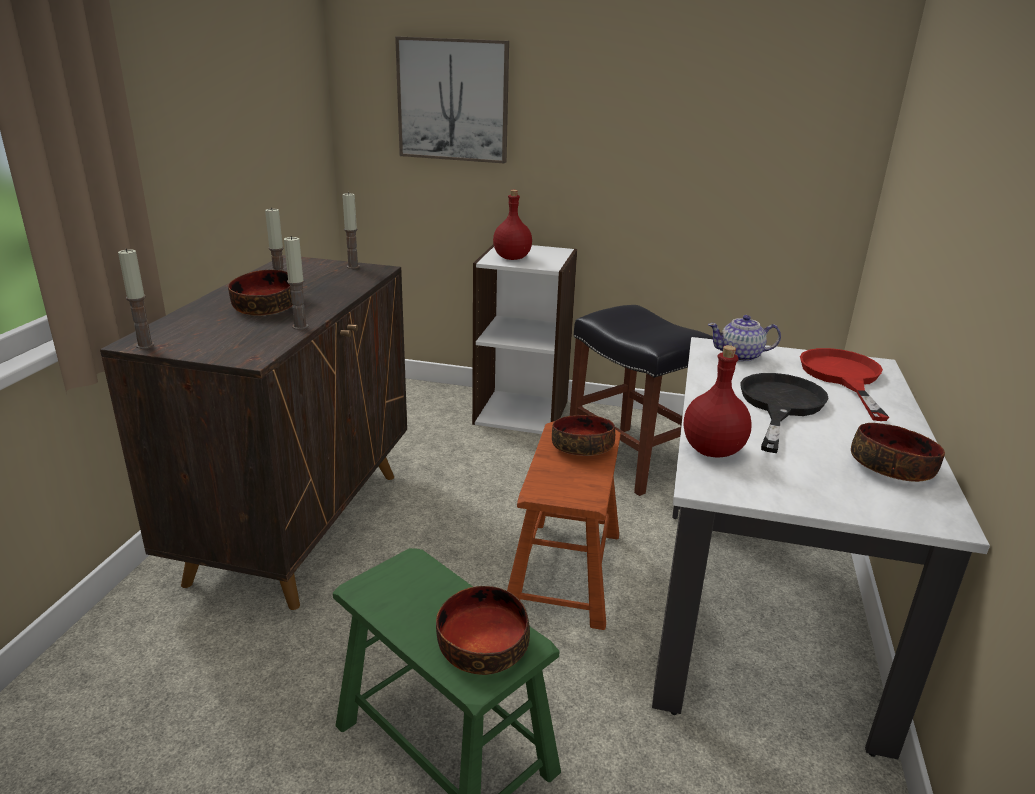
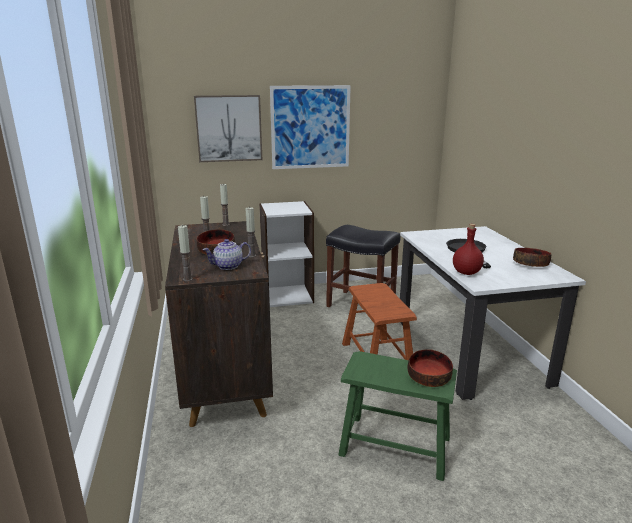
camera: 25 degrees left, 5 degrees down
(512, 258) = (280, 210): red bottle -> none
(583, 447) = (378, 293): bowl -> none
(599, 110) = (310, 127): none -> picture
(740, 356) = (430, 236): teapot -> teapot (228, 266)
(843, 377) = (476, 236): red frying pan -> none

